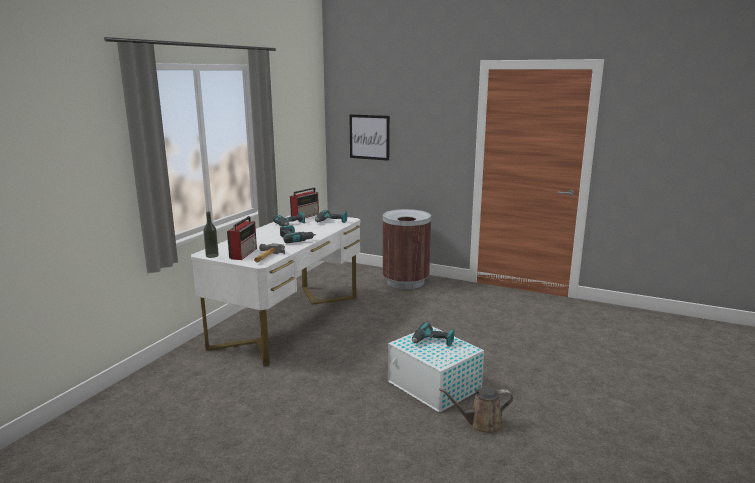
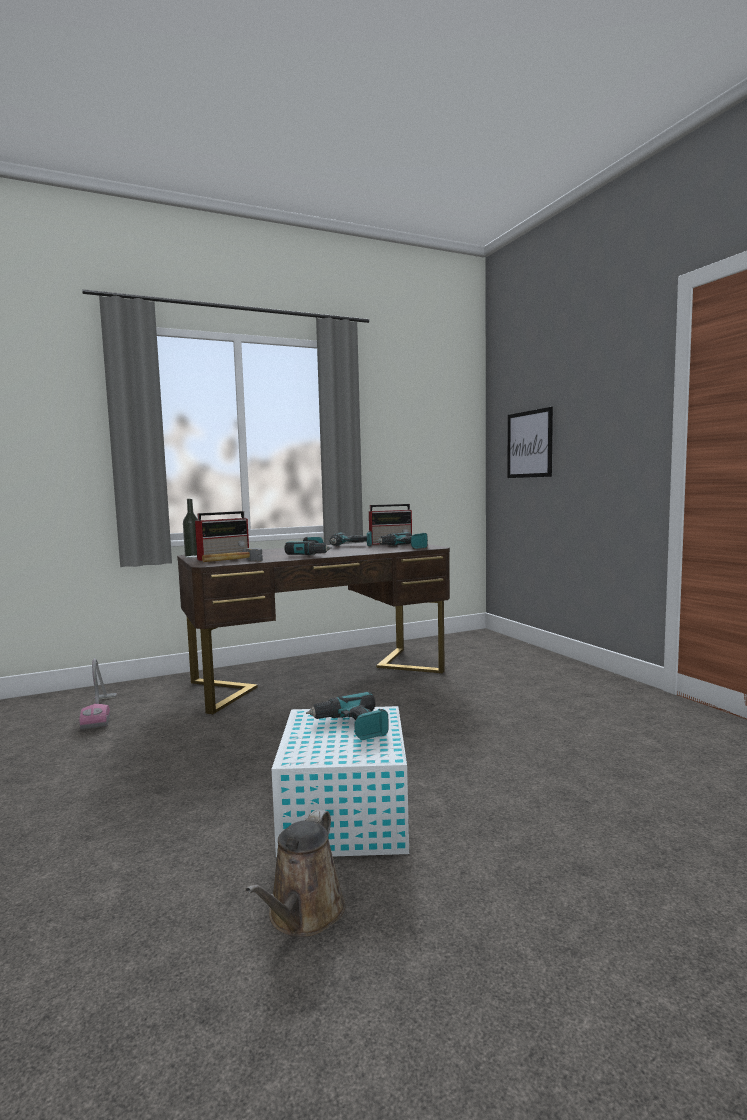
camera: 40 degrees right, 10 degrees down
(183, 390) = (100, 712): none -> vacuum cleaner
(288, 321) = (319, 677): white desk -> brown desk
(405, 282) = (548, 670): brown trash can -> none
(481, 424) = (303, 915): brown watering can -> brown watering can turned 105 degrees counterclockwise

